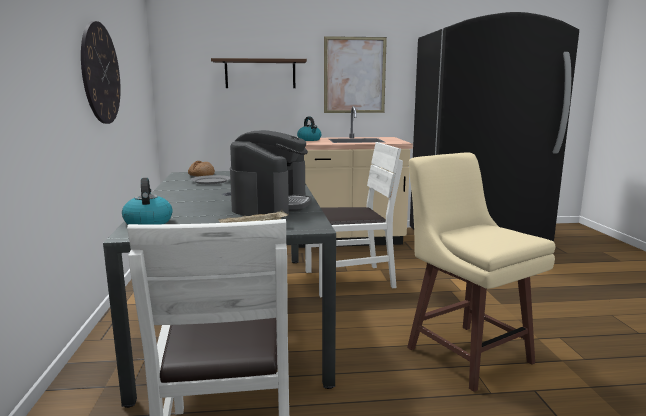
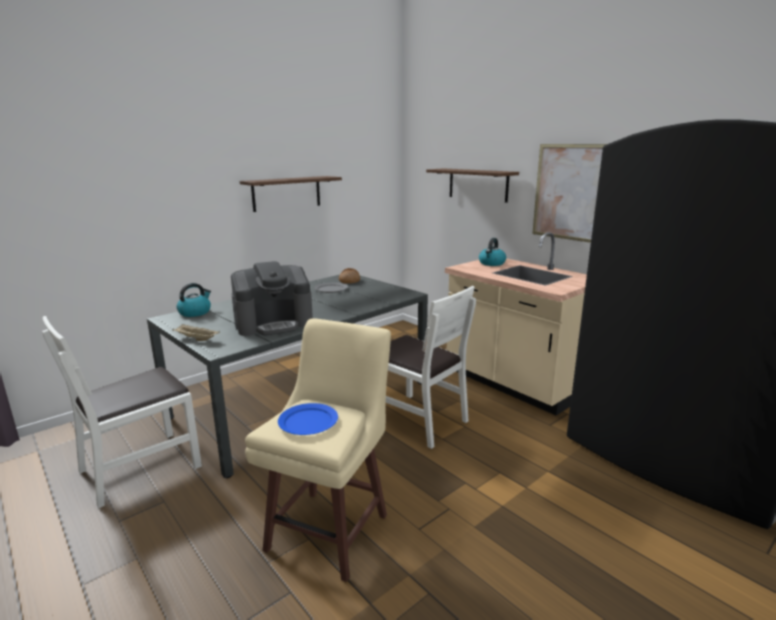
camera: 55 degrees right, 5 degrees up
(100, 73) = (286, 193): wall clock -> shelf
(491, 235) = (308, 421): none -> blue plate

